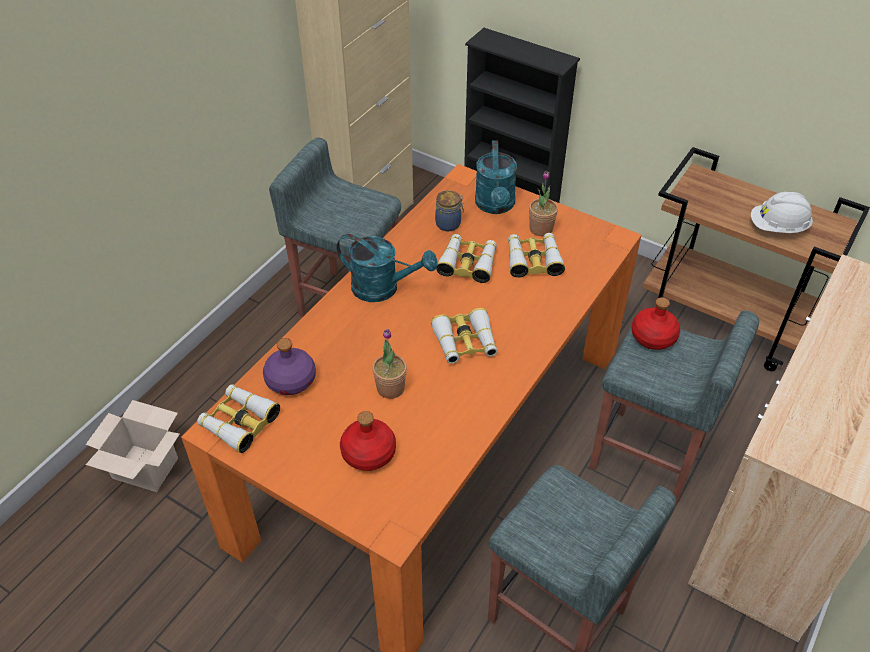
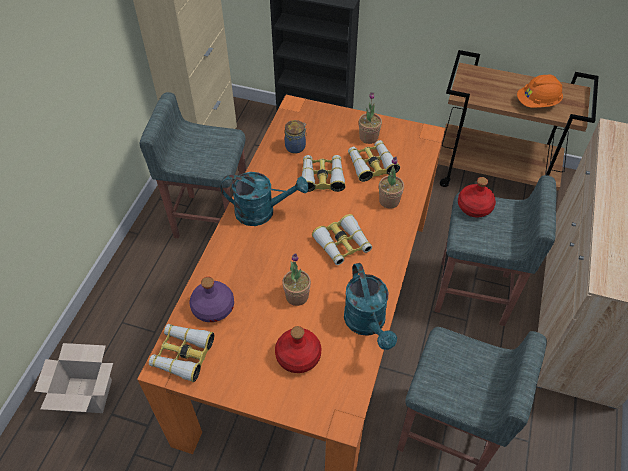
camera: 15 degrees left, 5 degrees up
(495, 206) = (327, 125): turquoise watering can -> turquoise watering can (367, 324)
(539, 305) = (389, 201): none -> potted plant
(778, 227) = (537, 103): white hard hat -> orange hard hat

